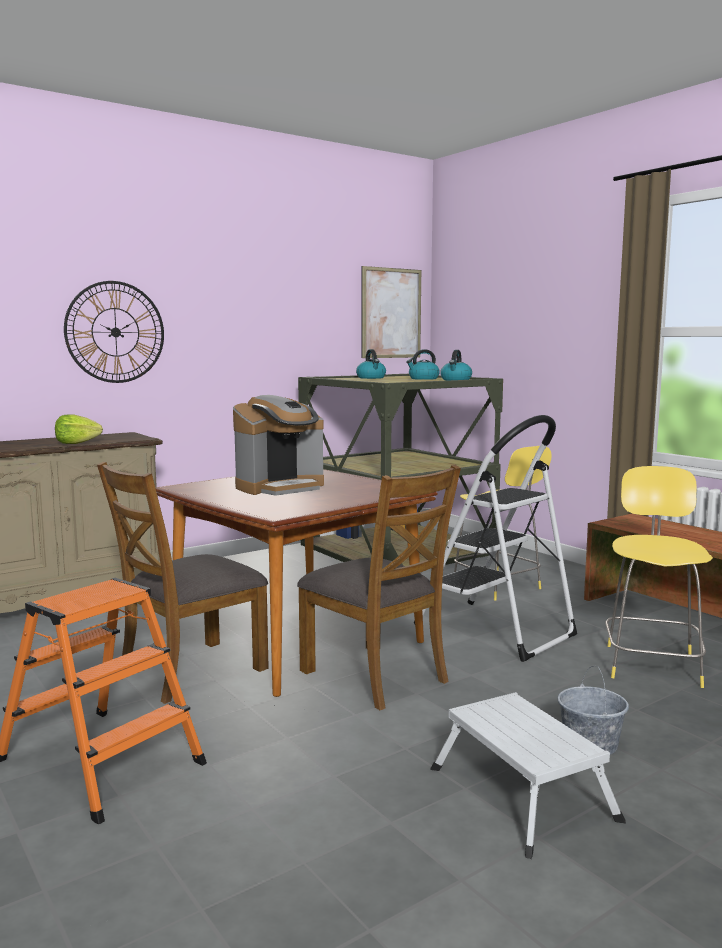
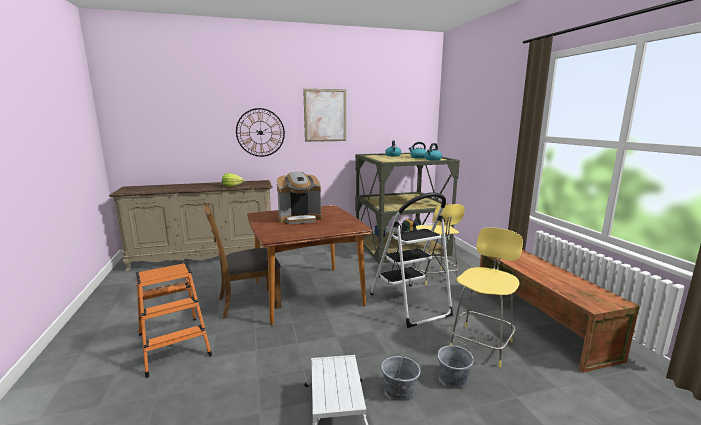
camera: 20 degrees right, 5 degrees up
(376, 676) = (326, 322): brown chair -> none
(391, 313) = (413, 119): picture -> picture (325, 115)
(653, 713) = (453, 378): none -> grey bucket

